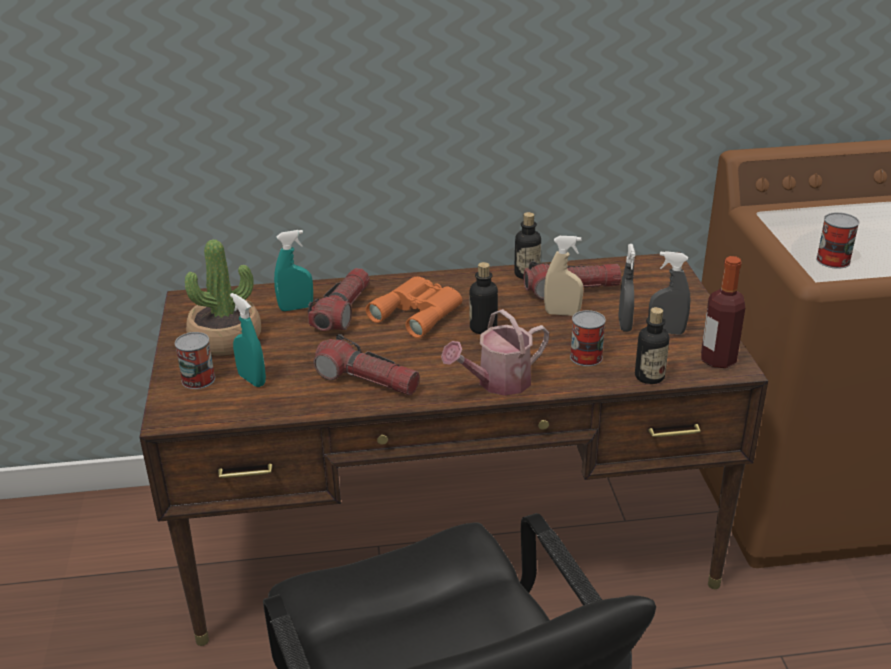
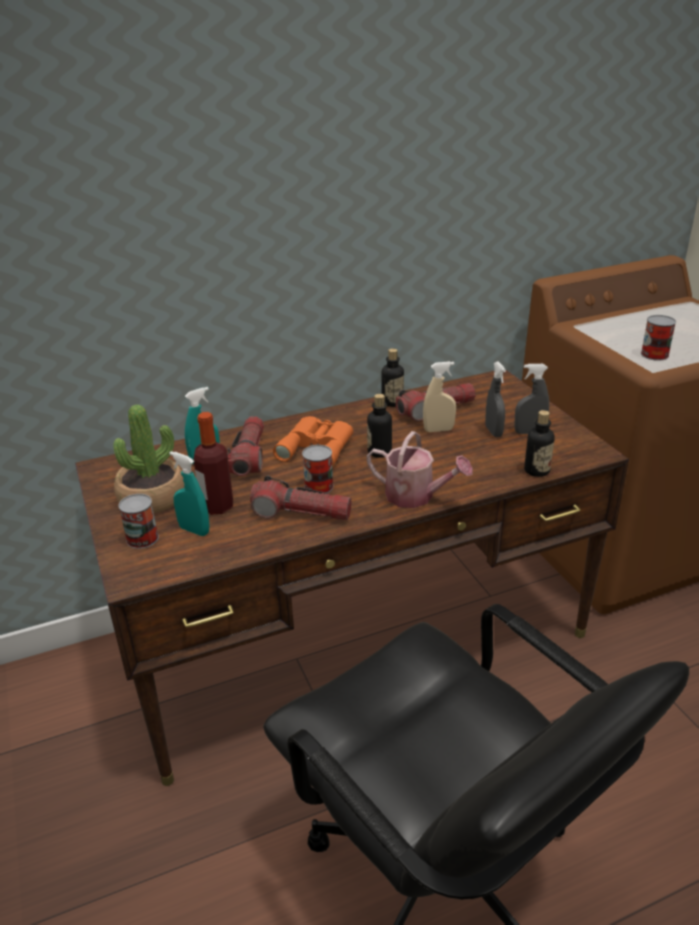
camera: 15 degrees left, 0 degrees up
(497, 383) = (416, 496): watering can -> watering can turned 105 degrees counterclockwise
(586, 357) = (477, 463): can -> can (319, 486)
(718, 360) = (582, 448): bottle -> bottle (217, 506)

